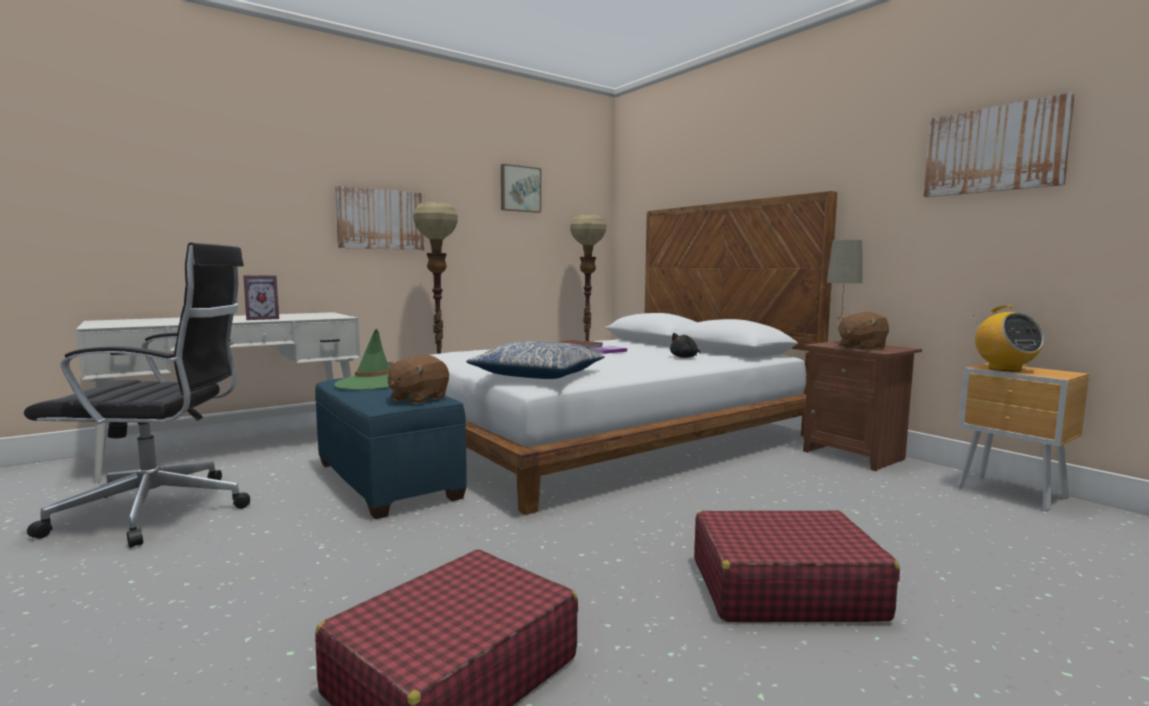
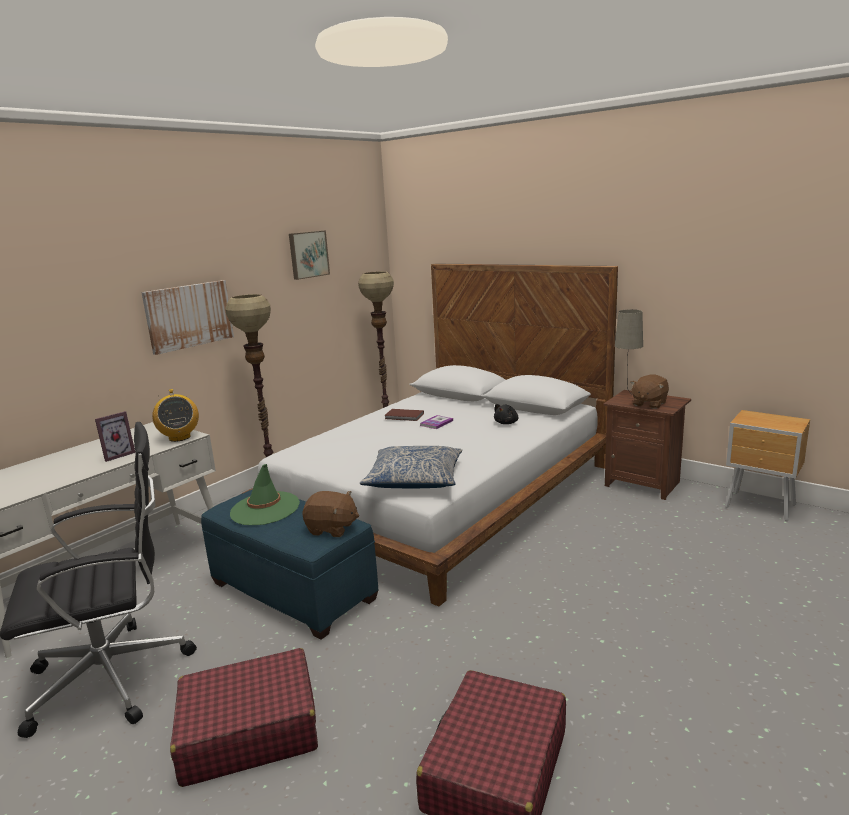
camera: 15 degrees left, 10 degrees up
(418, 399) = (332, 529): brown plush toy -> brown plush toy turned 90 degrees counterclockwise
(783, 588) = (658, 636): red suitcase -> red suitcase (248, 730)
(994, 150) = (744, 246): picture -> none
(1004, 369) = (756, 421): radio -> radio (179, 437)

